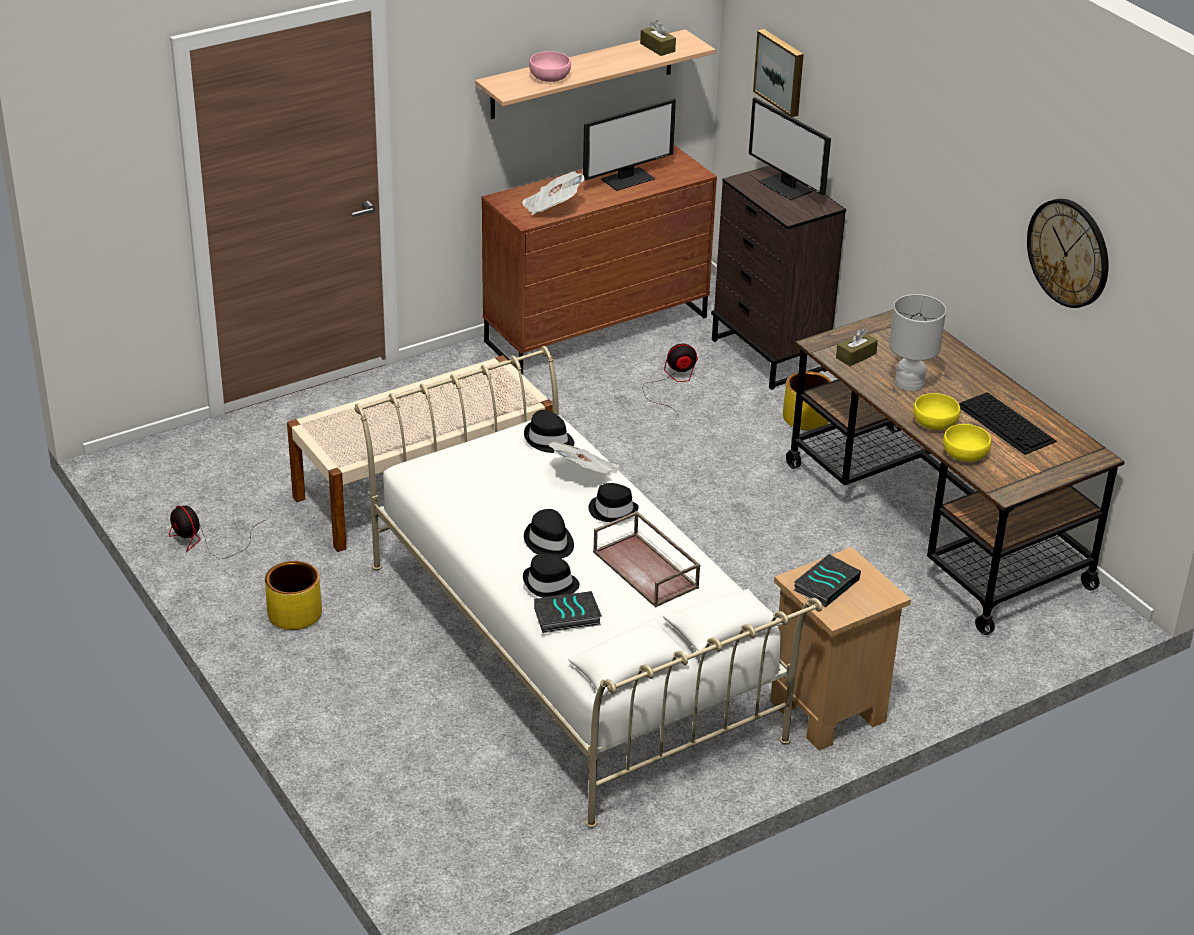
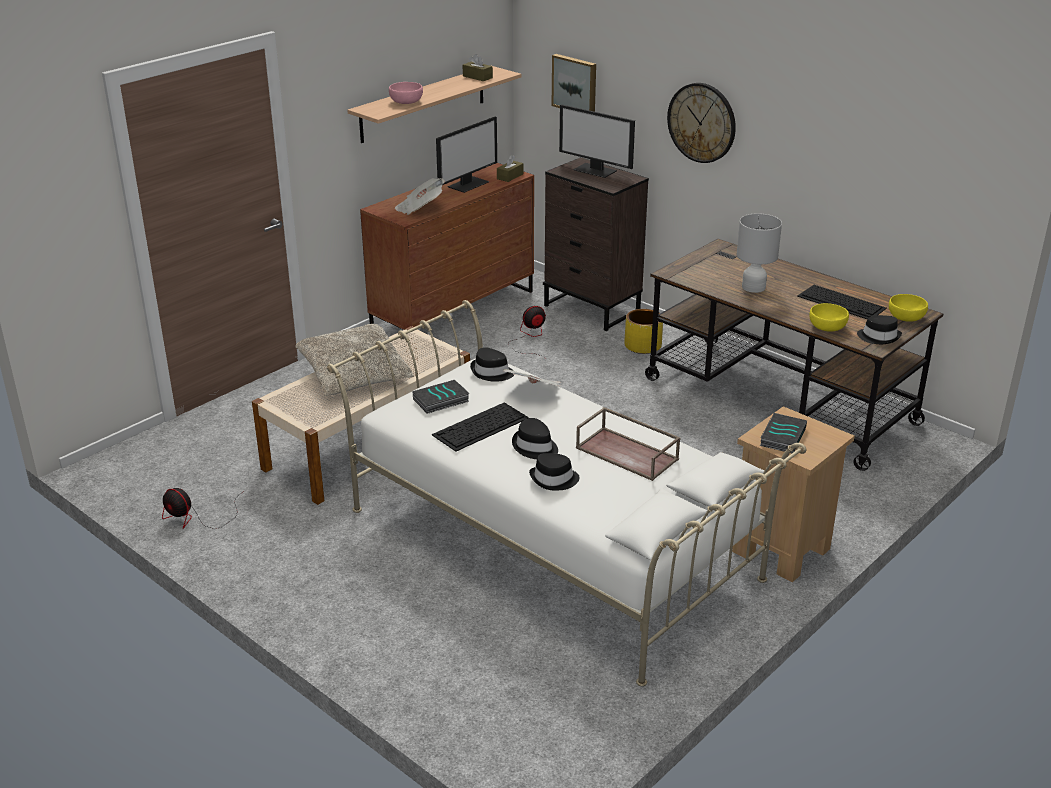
camera: 15 degrees left, 5 degrees down
(295, 614) = (301, 561): yellow planter -> none
(412, 408) = (355, 374): none -> beige pillow
(502, 506) = (480, 427): none -> keyboard
(566, 617) = (582, 502): book -> book (441, 401)
(612, 510) = (573, 414): black hat -> black hat (879, 337)
(856, 356) = (702, 276): brown tissue box -> brown tissue box (510, 176)
(934, 422) = (790, 310): yellow bowl -> yellow bowl (905, 317)
(1069, 252) = (873, 157): wall clock -> wall clock (702, 122)

